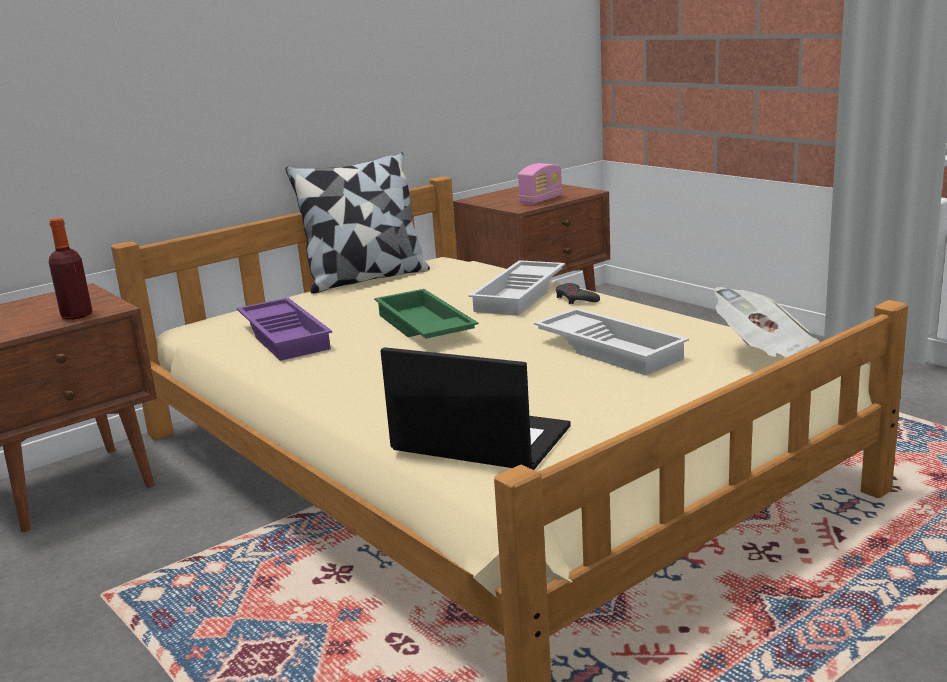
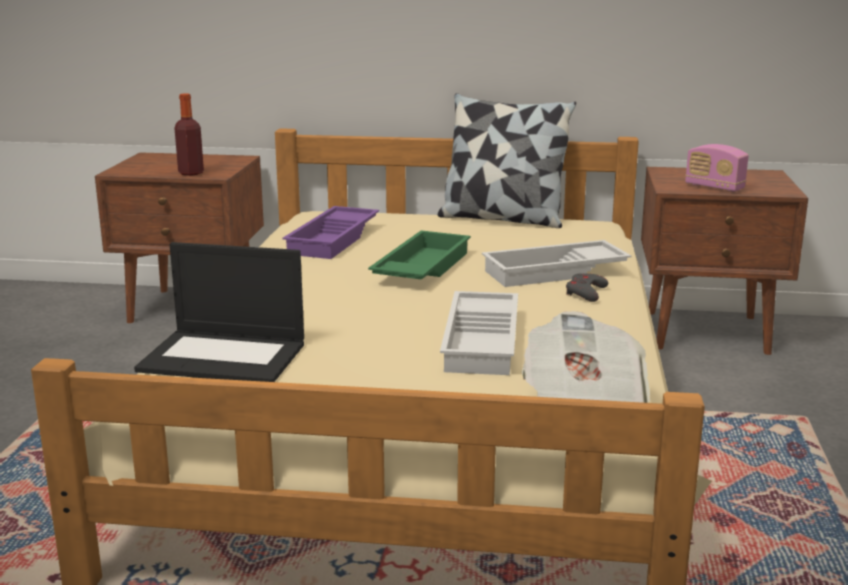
camera: 45 degrees right, 0 degrees up
(478, 440) = (225, 357): laptop -> laptop turned 120 degrees clockwise
(541, 200) = (714, 187): radio -> radio turned 45 degrees clockwise

